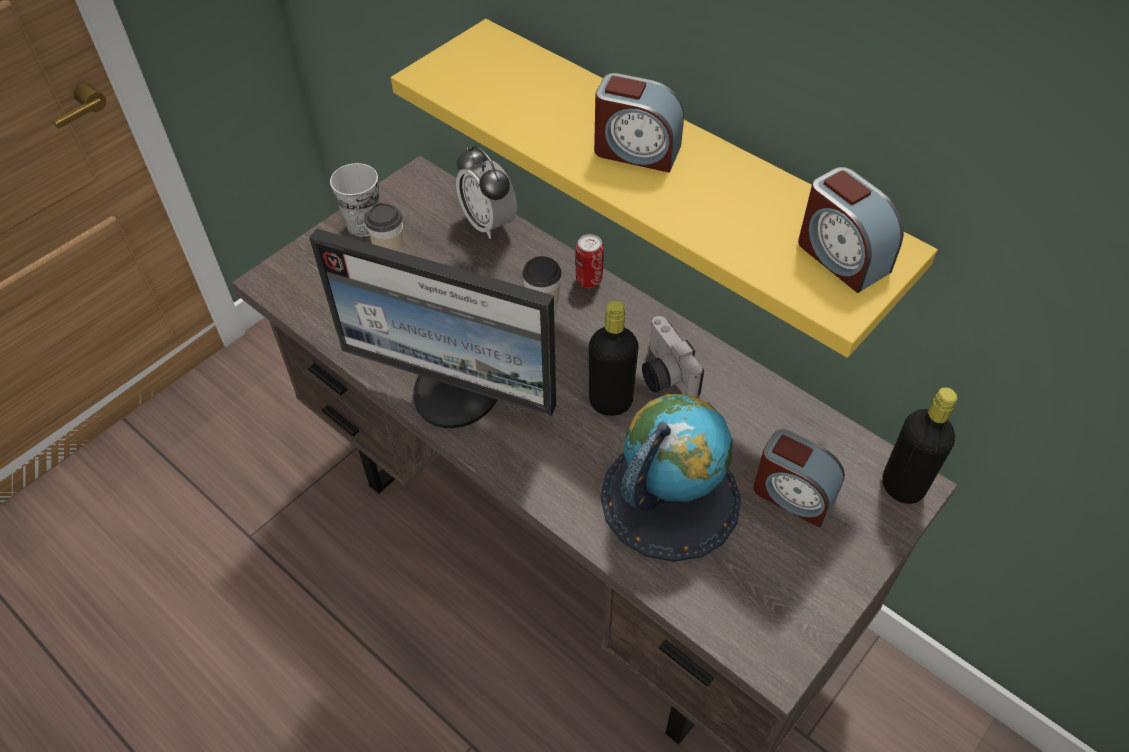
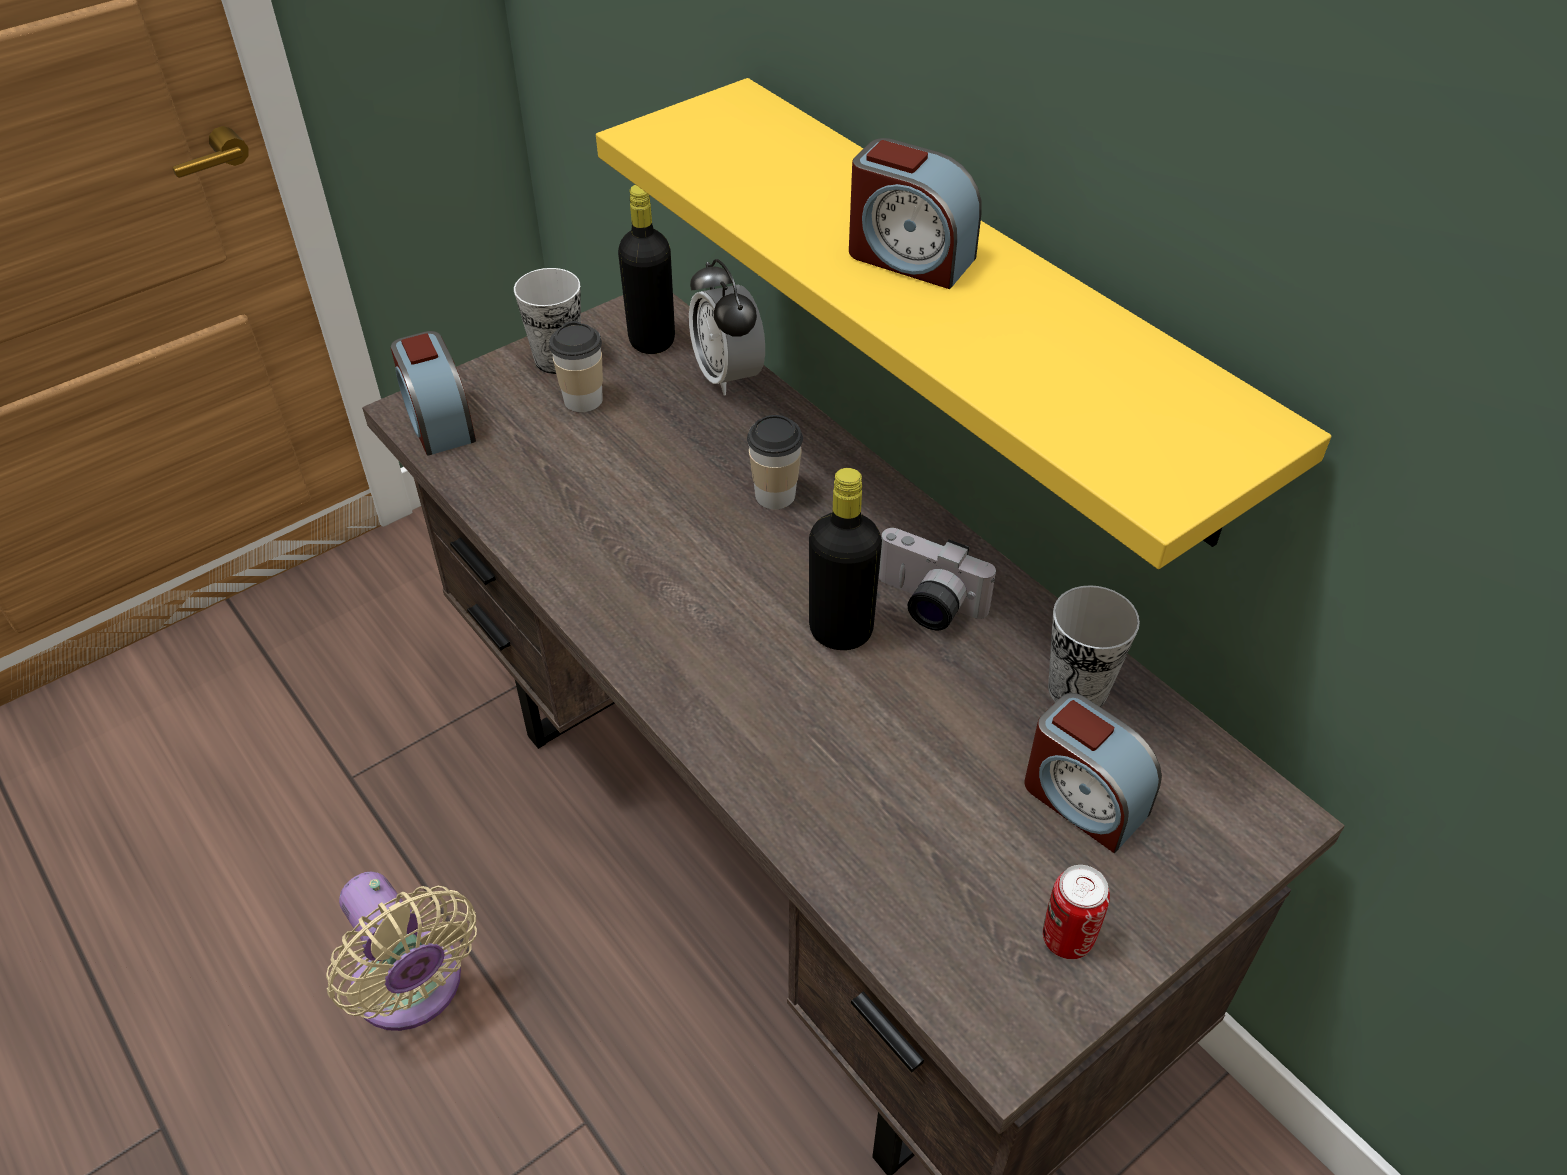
camera: 10 degrees right, 5 degrees down
(331, 678) = (413, 990): none -> beige fan
(457, 392) = (626, 587): monitor -> none
(589, 280) = (850, 466): can -> can (1067, 938)
(662, 374) = (926, 605): camera -> camera turned 45 degrees counterclockwise
(669, 498) = (895, 775): globe -> none
(774, 419) = (1077, 689): none -> cup
(841, 256) = (1177, 426): alarm clock -> alarm clock (438, 422)
(902, 486) = (1256, 814): black bottle -> black bottle (652, 340)

